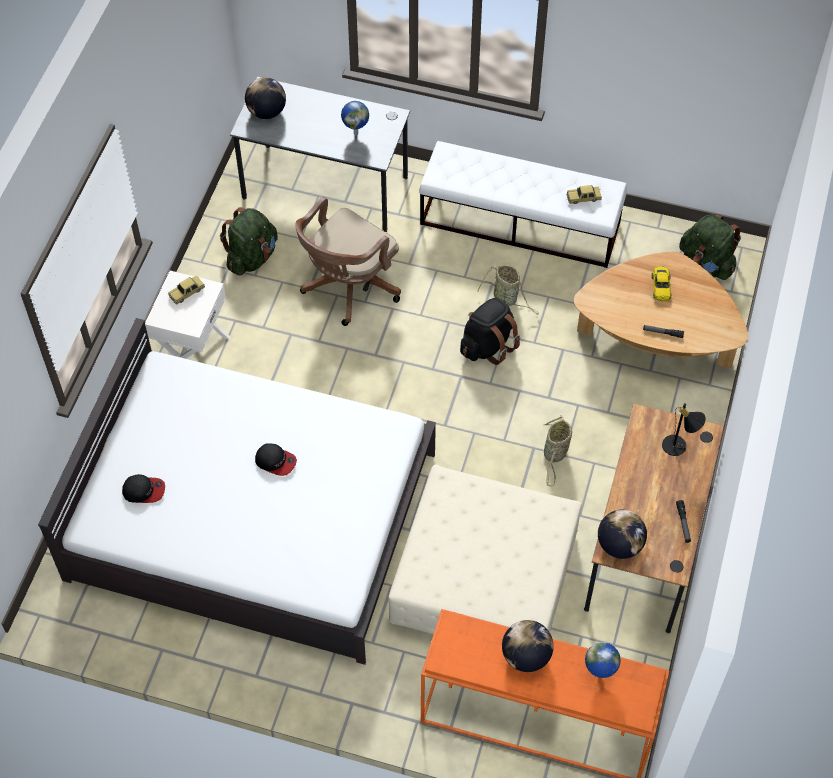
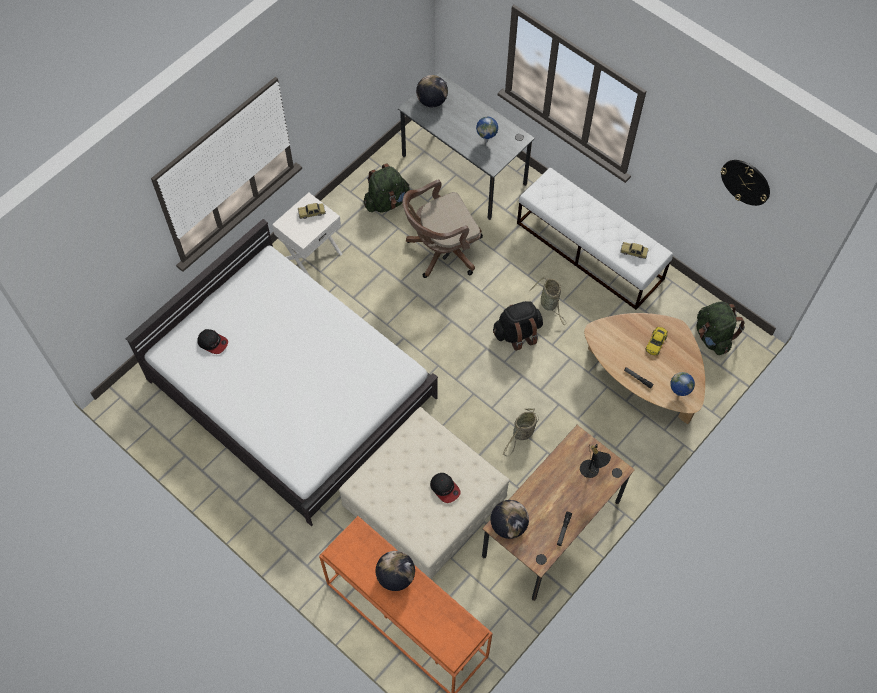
camera: 25 degrees right, 5 degrees up
(276, 461) = (309, 359): cap -> cap (445, 488)
(599, 674) = (440, 613): globe -> globe (678, 394)
(701, 55) = (745, 182): none -> wall clock

